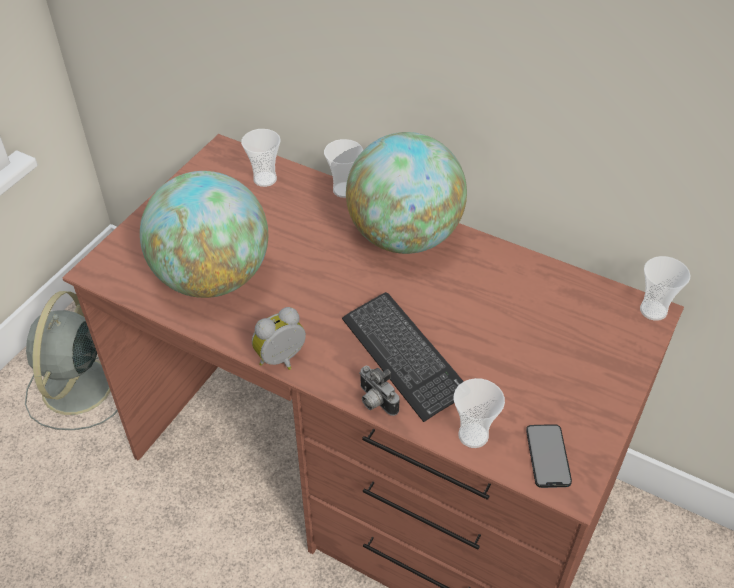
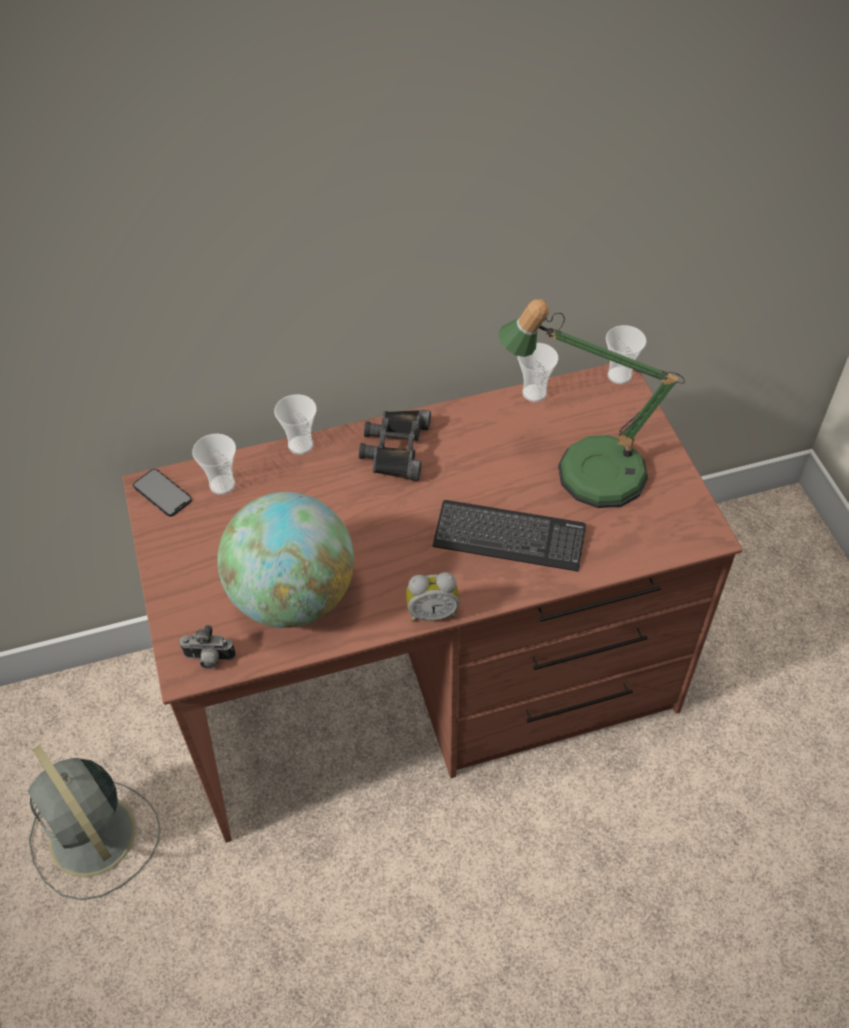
camera: 45 degrees left, 5 degrees up
(282, 361) = (432, 612): alarm clock -> alarm clock turned 105 degrees counterclockwise
(375, 401) = (530, 585): camera -> camera (209, 659)
(404, 237) = (395, 448): globe -> black binoculars
(473, 435) = (617, 553): cup -> cup (534, 393)
(531, 355) = (586, 468): none -> table lamp
(548, 456) = (673, 527): phone -> phone (162, 493)

